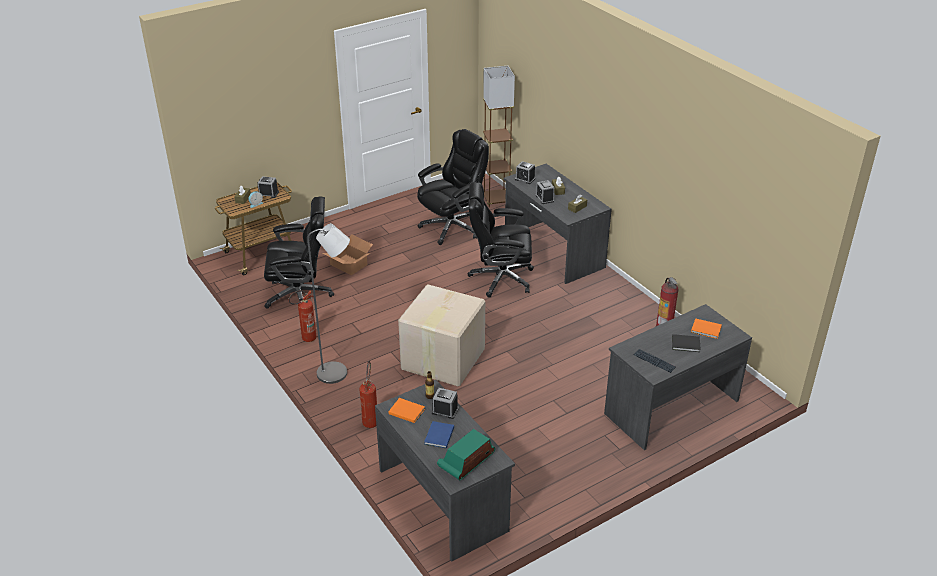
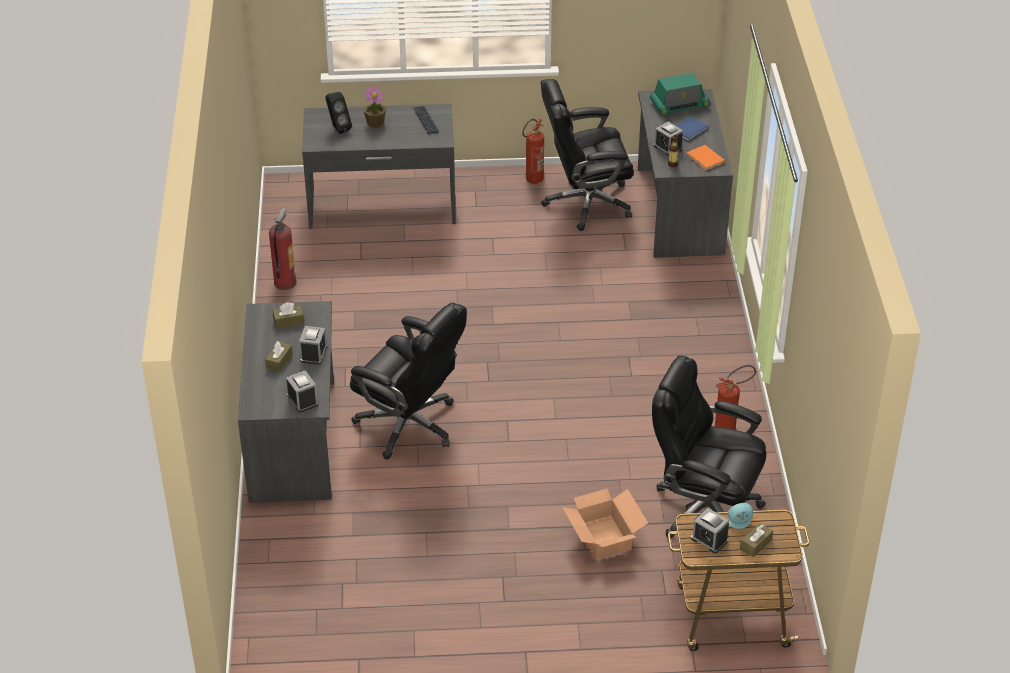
camera: 150 degrees left, 5 degrees up
(338, 373) = (712, 372): grey floor lamp -> none
(371, 420) = (704, 305): fire extinguisher -> fire extinguisher (532, 181)
(441, 360) = (577, 342): cardboard box -> none
(452, 227) = (395, 548): black office chair -> black office chair (586, 203)
(496, 200) = (275, 577): brown floor lamp -> none
(686, 344) = (375, 123): black book -> potted plant
(706, 330) = (337, 128): orange book -> black speaker

